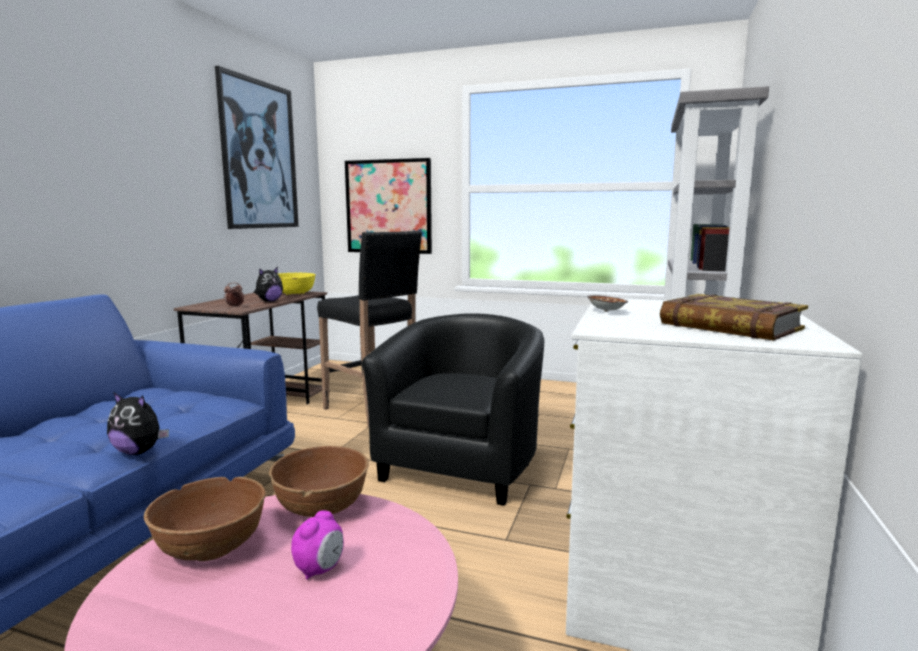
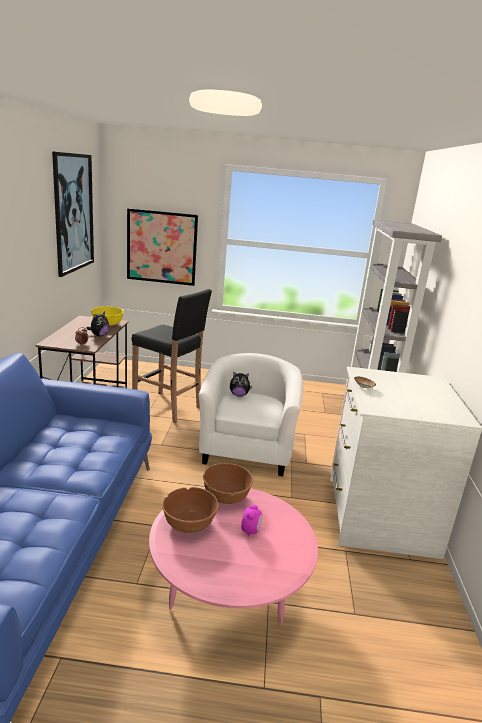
camera: 15 degrees left, 10 degrees up
(139, 451) = (107, 470): plush toy -> plush toy (239, 395)
(462, 465) = (247, 449): black armchair -> white armchair
(730, 326) = (426, 404): book -> none

